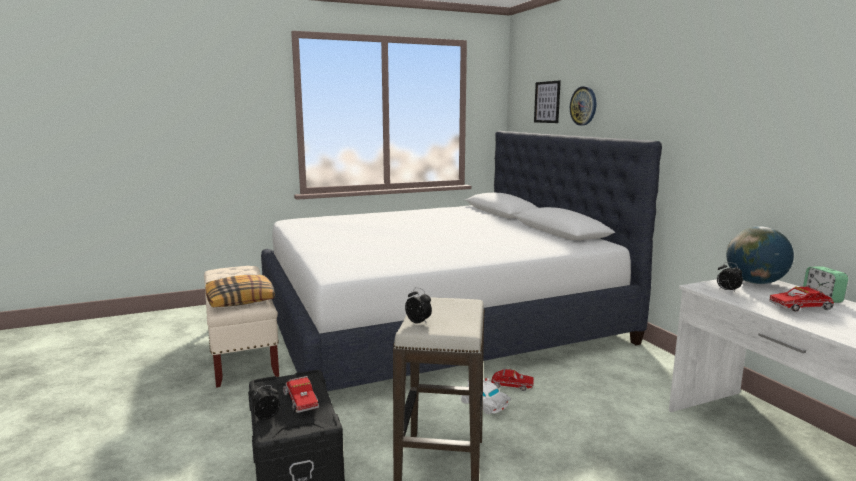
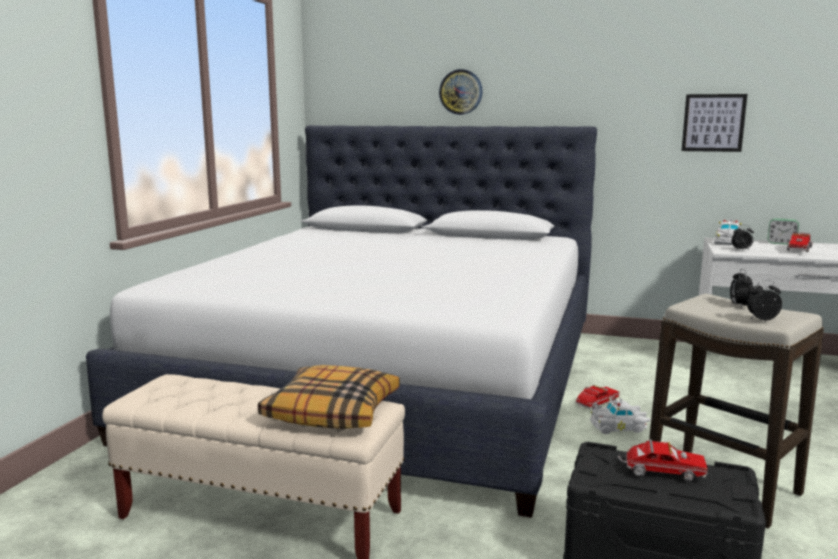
camera: 50 degrees left, 0 degrees up
(266, 417) = (688, 501): alarm clock -> alarm clock (739, 306)
(547, 102) = (392, 87): picture -> picture (713, 123)
(755, 282) = (728, 242): globe -> white toy car

